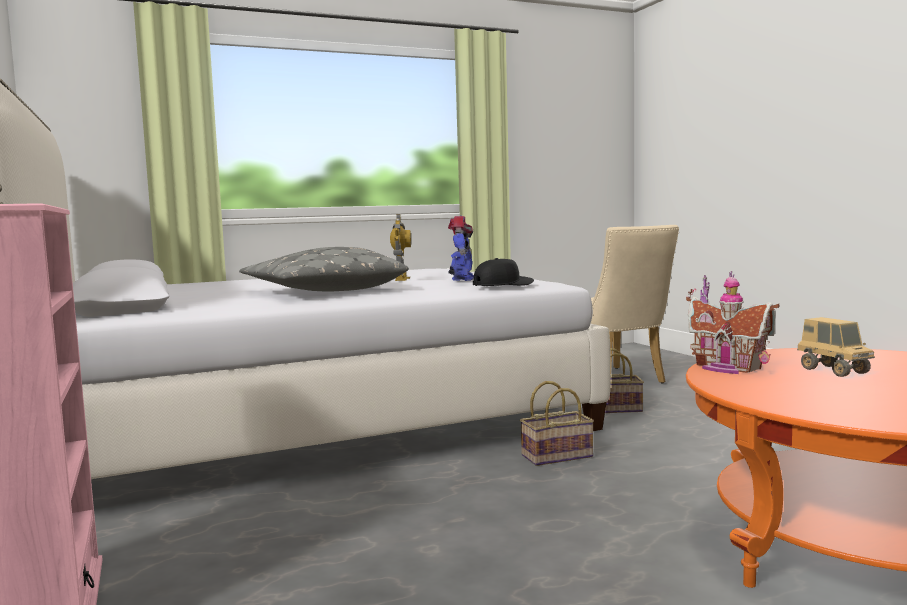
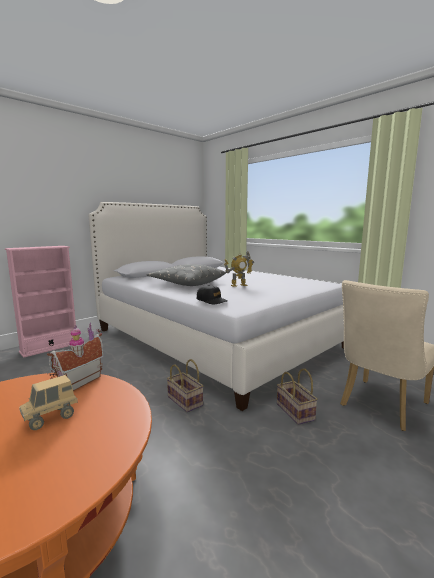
camera: 70 degrees right, 5 degrees up
(461, 279) = (233, 292): toy robot -> none

